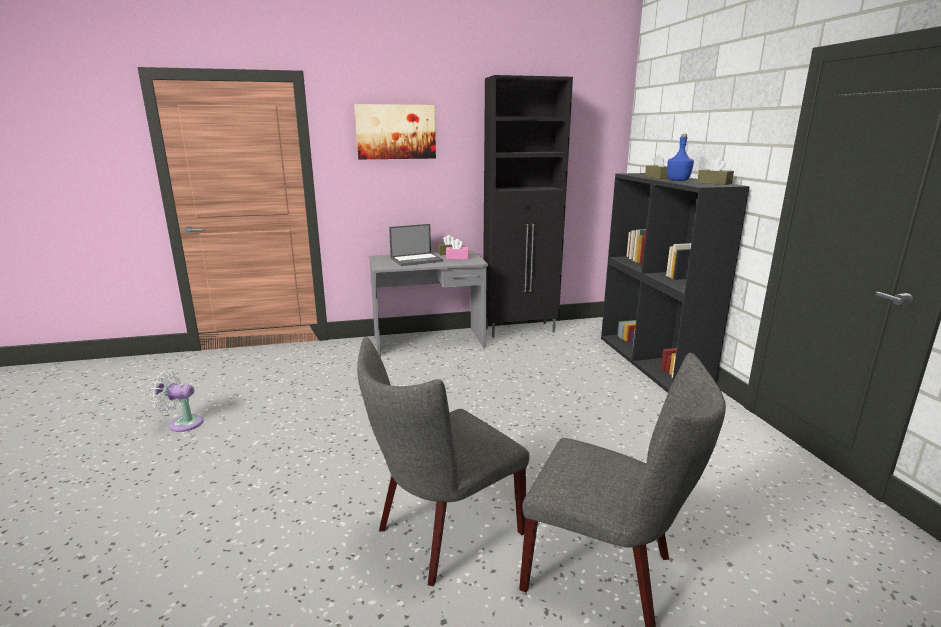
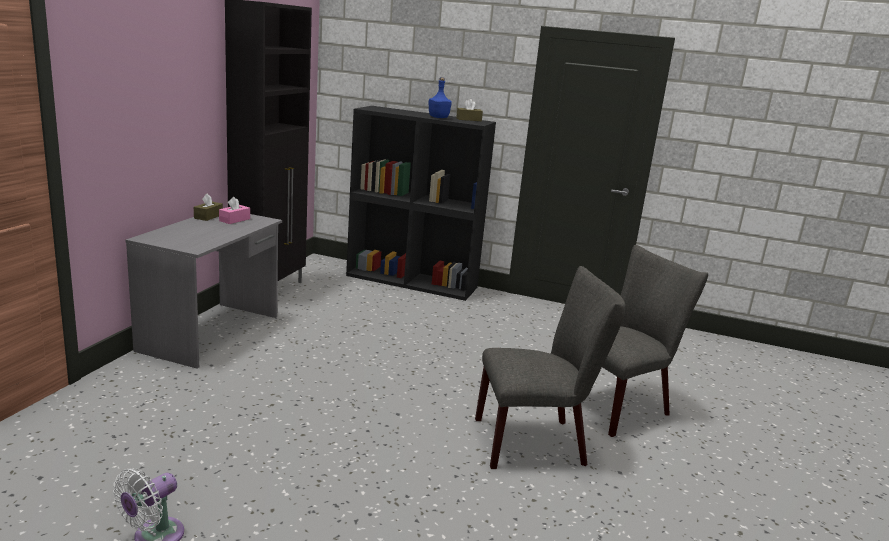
camera: 60 degrees left, 0 degrees up
(396, 132) = (147, 64): picture -> none
(417, 260) = (202, 231): laptop -> none
(442, 534) = (537, 442): grey chair -> grey chair turned 90 degrees counterclockwise
(657, 177) = (410, 114): brown tissue box -> none

